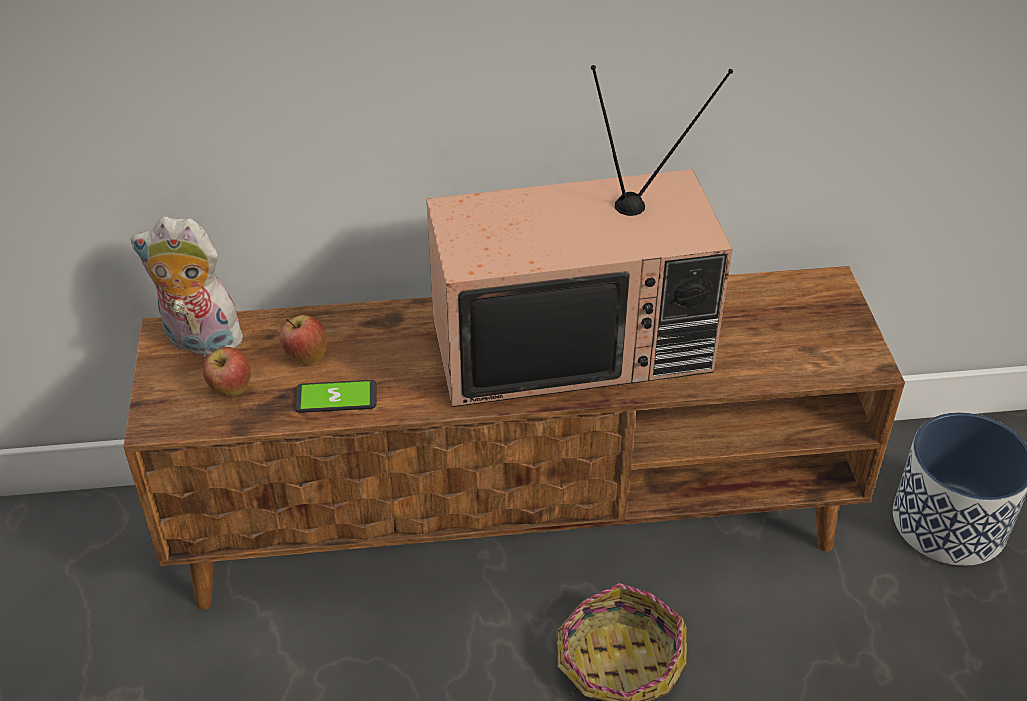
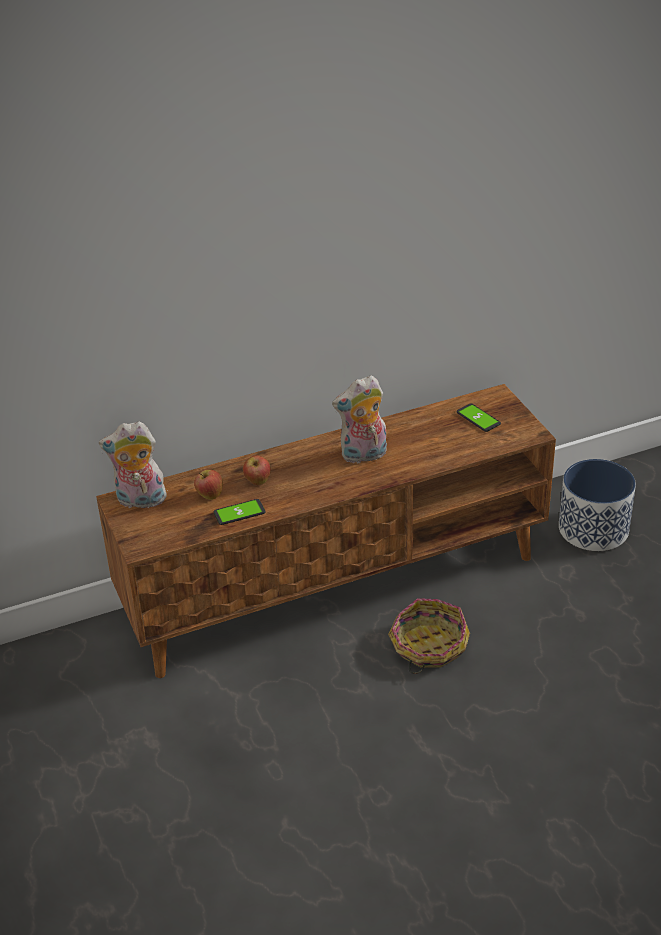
camera: 15 degrees left, 5 degrees down
(231, 390) = (174, 522): apple -> apple (257, 482)
(573, 342) = (363, 455): television -> plush toy
(785, 317) = (478, 418): none -> phone

